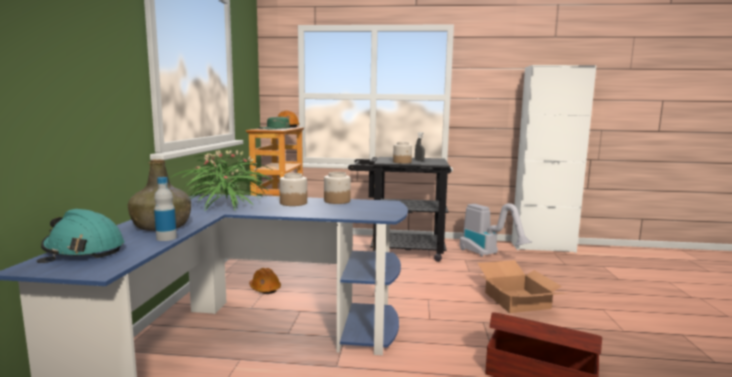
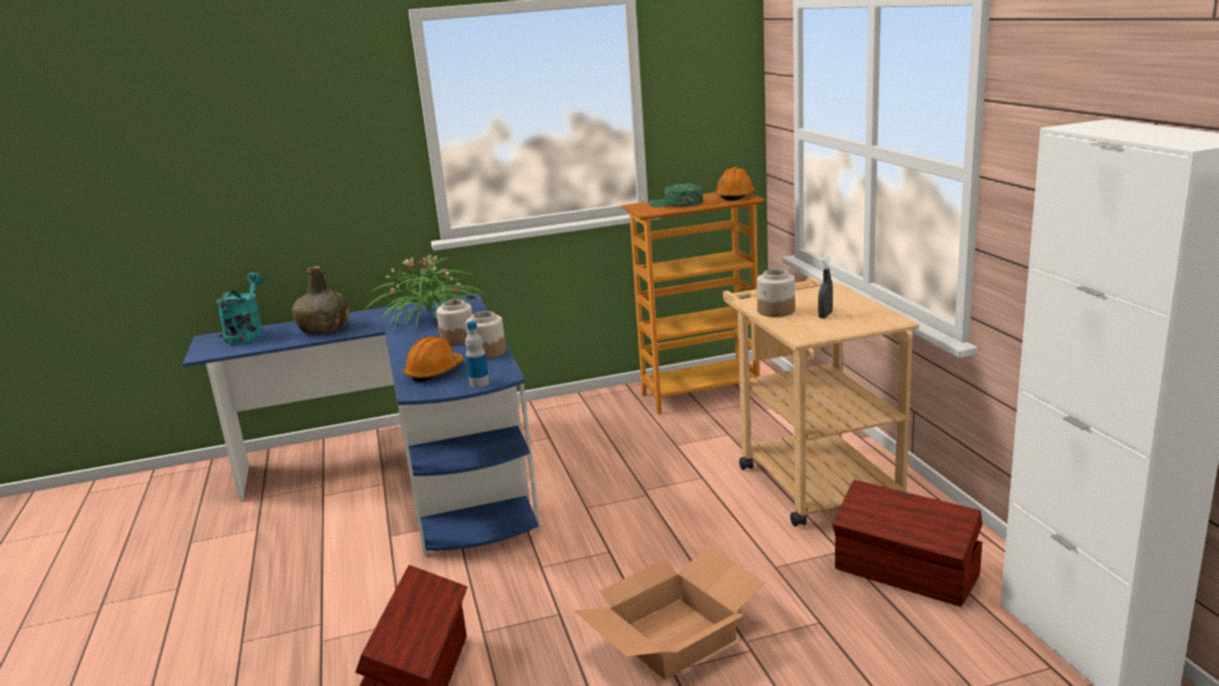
camera: 70 degrees right, 10 degrees up
(83, 249) = (247, 334): turquoise hard hat -> turquoise watering can
(166, 238) = (288, 342): bottle -> bottle (479, 383)
(265, 288) = (552, 436): orange hard hat -> orange hard hat (434, 372)
(399, 250) = (810, 477): black cart -> beige cart
(489, 255) = (906, 574): vacuum cleaner -> brown storage box

